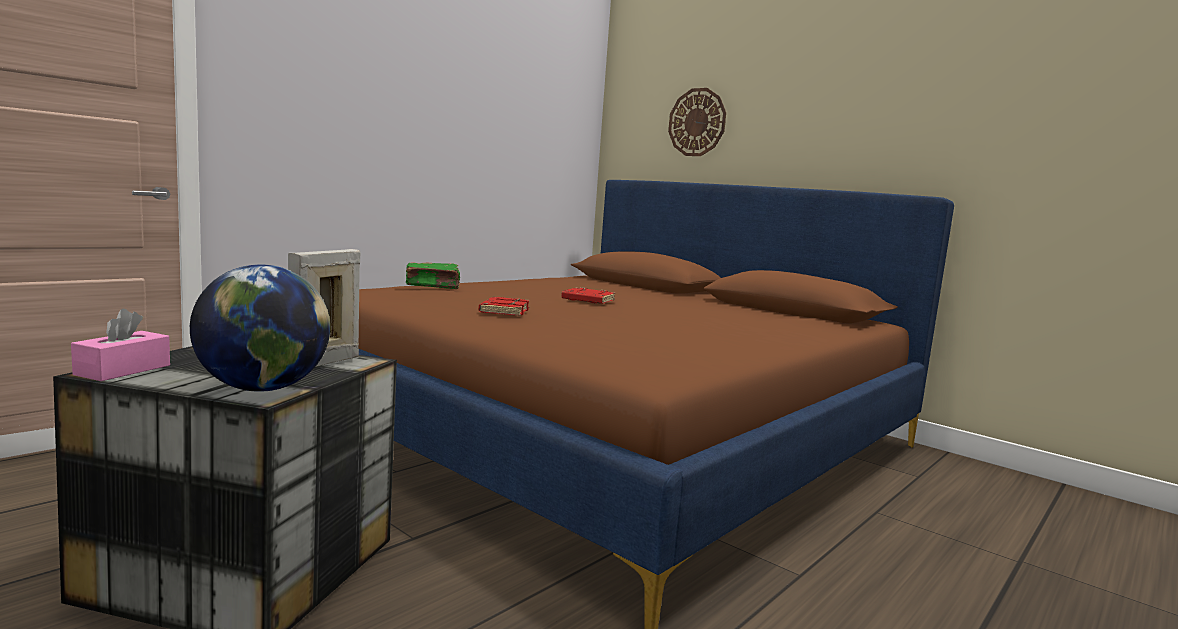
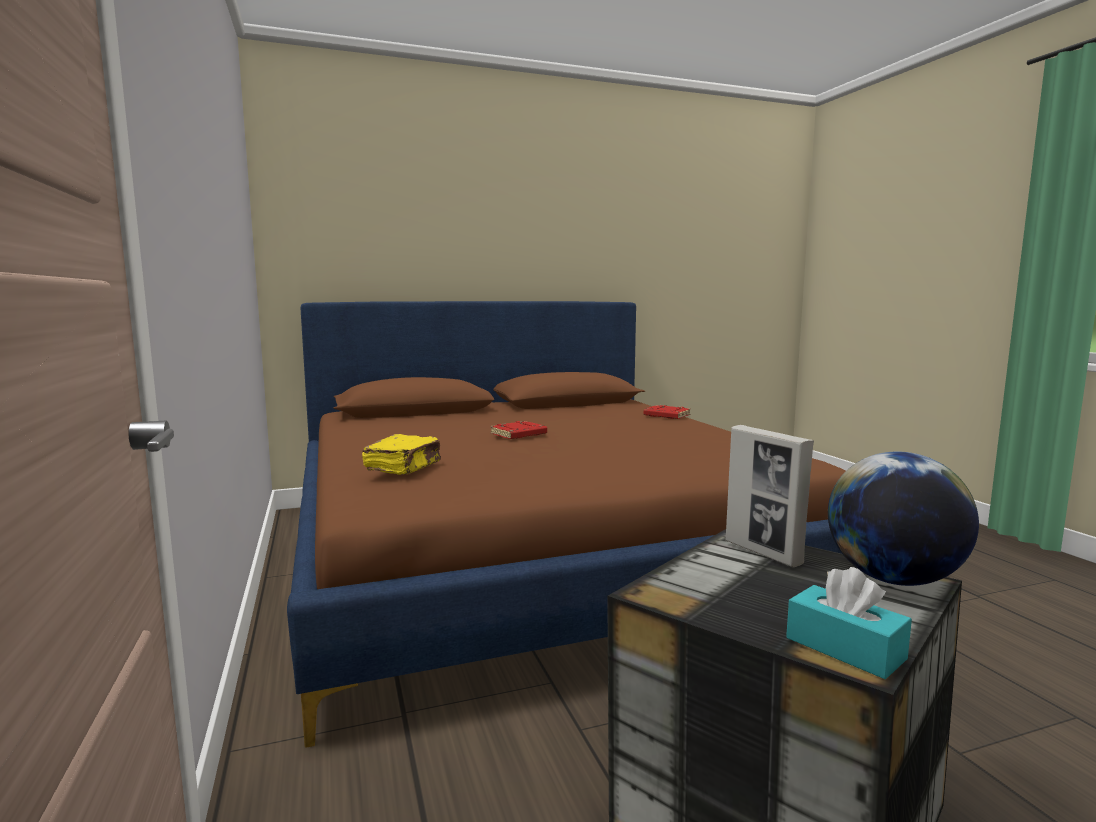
camera: 60 degrees left, 0 degrees up
(123, 370) = (845, 648): pink tissue box -> turquoise tissue box
(433, 286) = (404, 467): green book -> yellow book
(504, 311) = (556, 464): red book -> red book (666, 416)
(697, 122) = (396, 239): wall clock -> none

